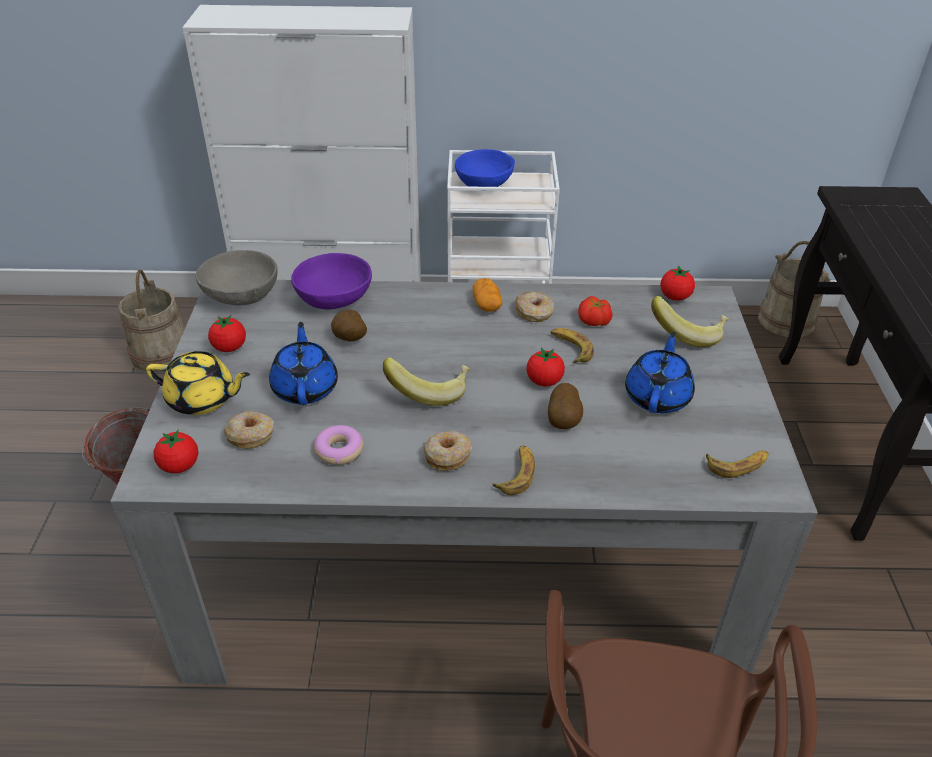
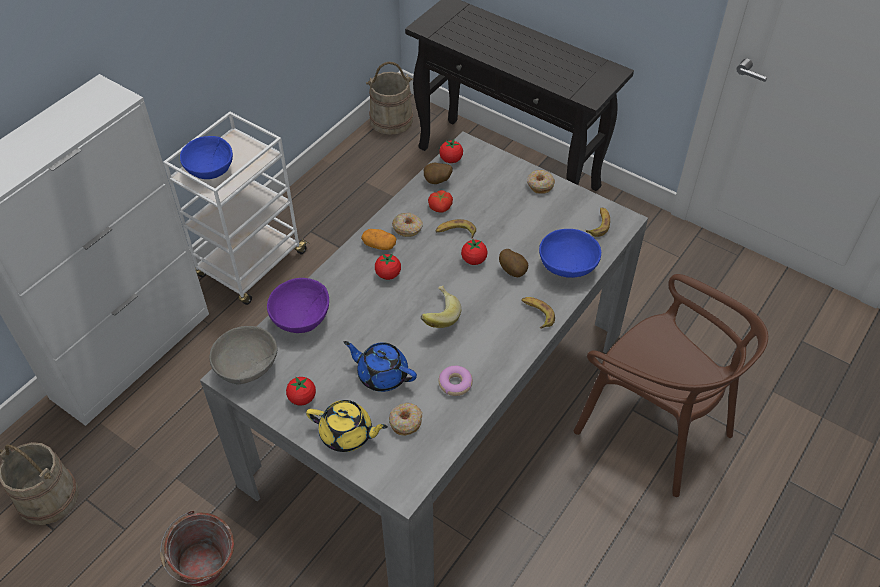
camera: 55 degrees left, 10 degrees up
(180, 466) = (405, 470): tomato -> tomato (388, 274)
(203, 399) = (347, 434): yellow teapot -> yellow teapot turned 60 degrees clockwise
(349, 340) = (353, 330): potato -> potato (437, 182)
(447, 456) = (500, 336): donut -> donut (540, 185)
(627, 468) = (568, 267): none -> blue bowl
(658, 396) = (526, 221): blue teapot -> none
(687, 333) = (487, 176): banana -> none

